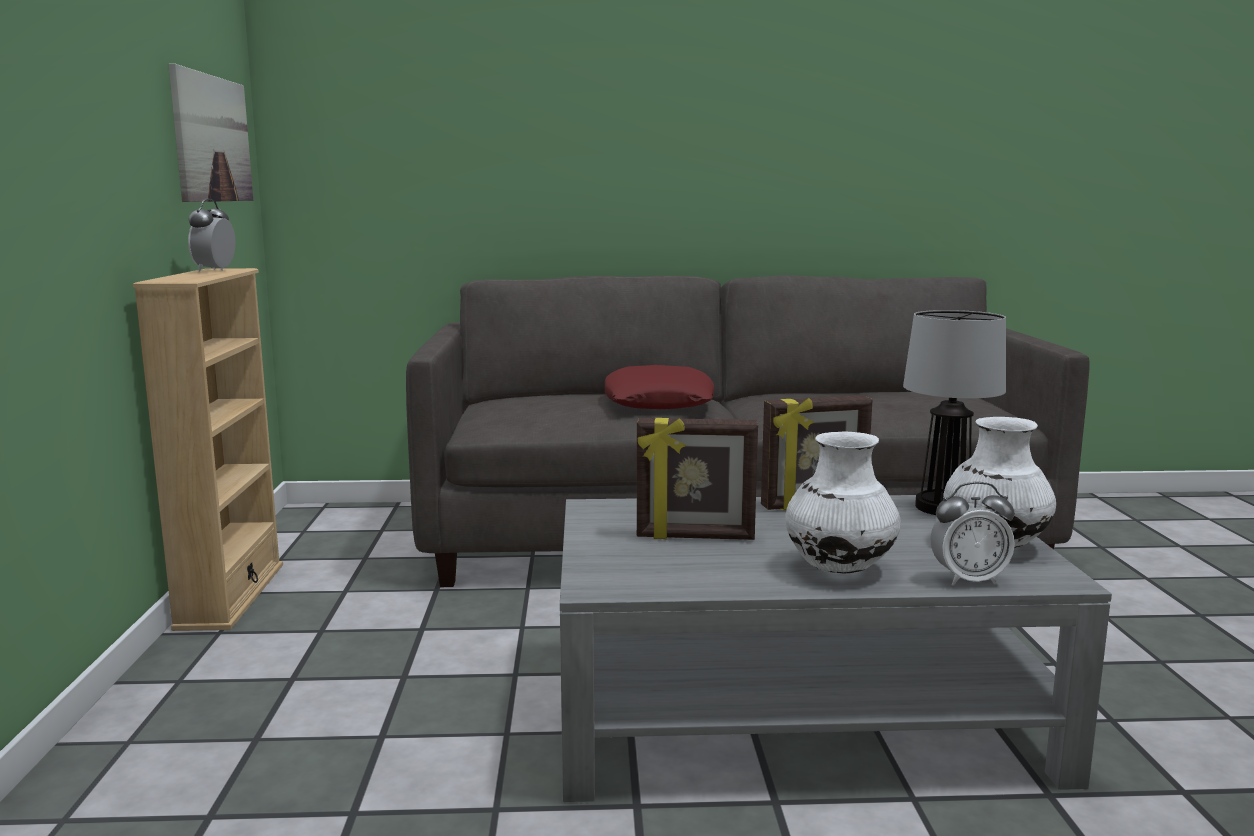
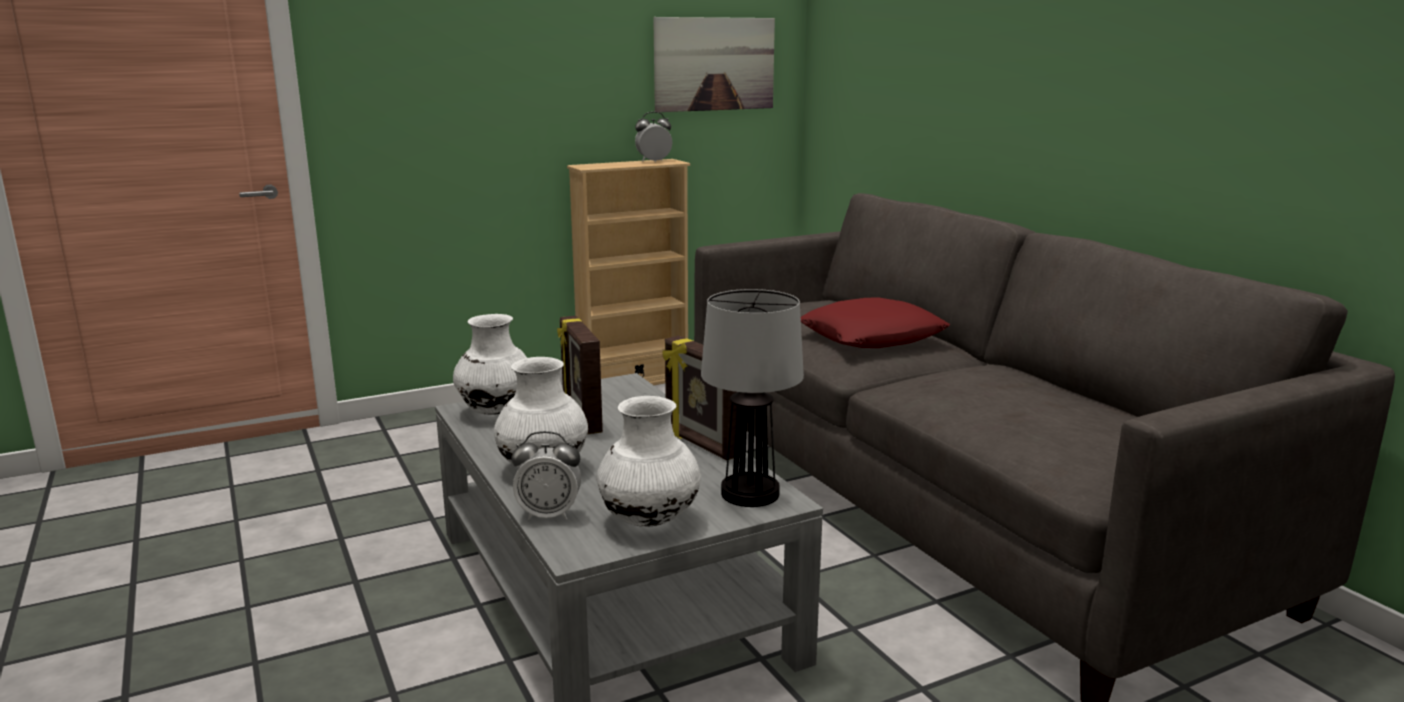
camera: 65 degrees right, 5 degrees up
(626, 571) = (496, 411): none -> white vase
(968, 580) = (549, 515): alarm clock -> alarm clock turned 60 degrees counterclockwise

